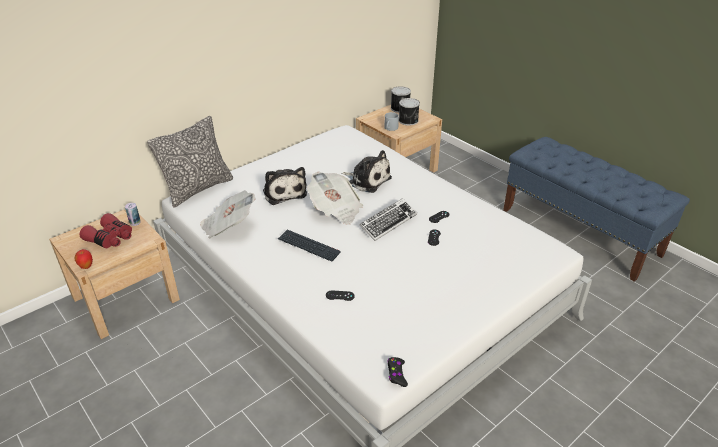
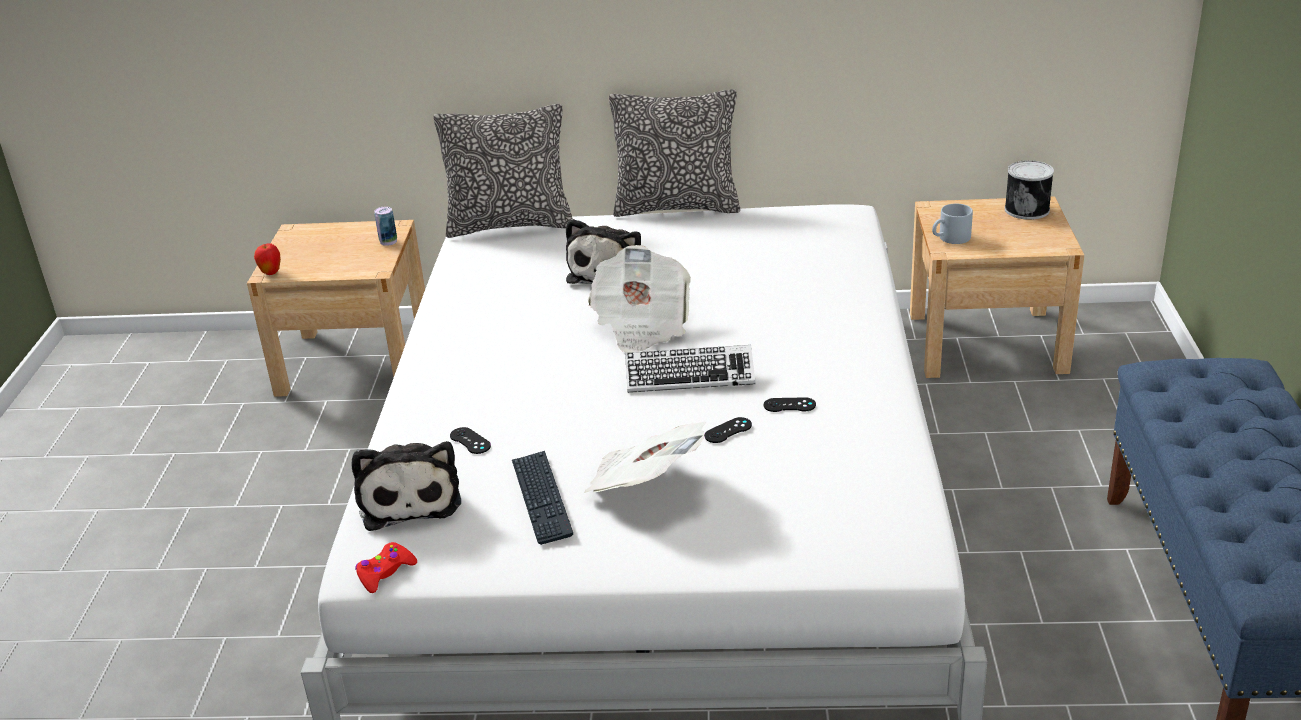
camera: 45 degrees right, 5 degrees down
(111, 238) = (338, 250): red binoculars -> none
(228, 226) = (474, 288): newspaper -> newspaper (646, 484)
(268, 152) = (677, 207): none -> pillow
(308, 246) = (527, 358): keyboard -> keyboard (541, 498)
(367, 180) = (760, 302): plush toy -> plush toy (410, 498)
(396, 374) = (385, 573): black game controller -> red game controller
(408, 121) = (1008, 236): can -> none

